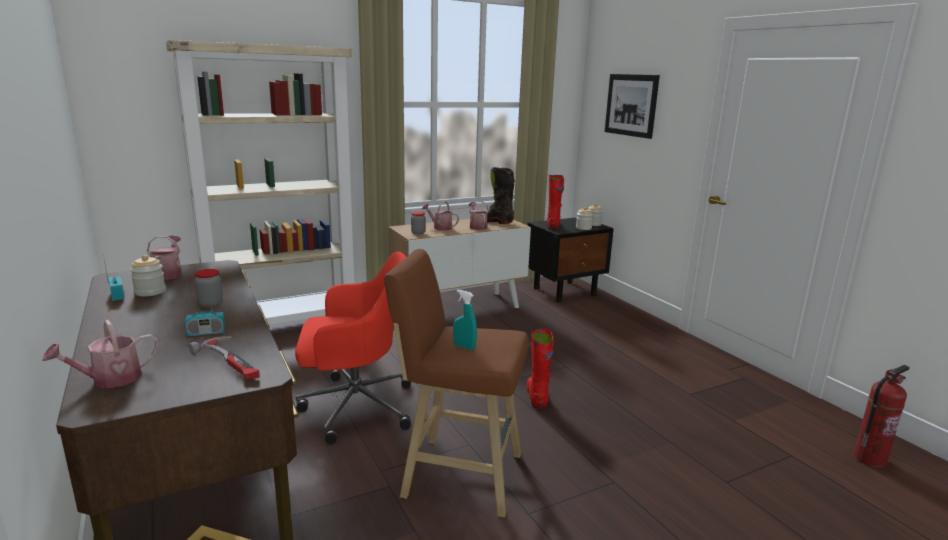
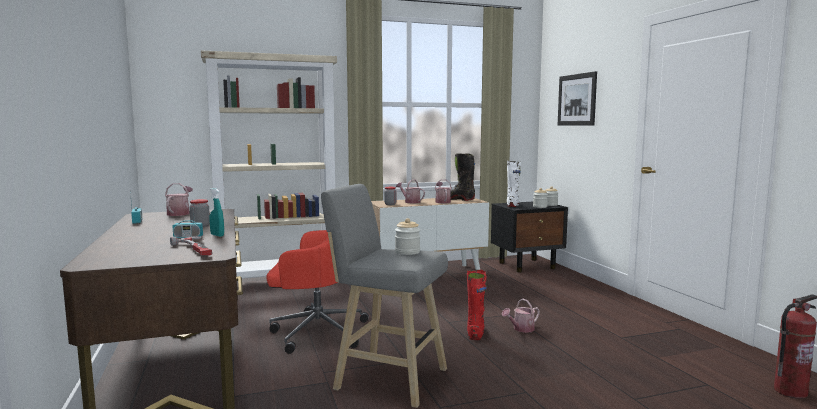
camera: 10 degrees right, 10 degrees down
(110, 379) = (107, 254): watering can -> watering can (521, 329)
(150, 292) = (161, 220): jar -> jar (407, 252)
(457, 474) = (387, 378): brown stool -> grey stool
(464, 347) = (386, 256): turquoise spray bottle -> turquoise spray bottle (217, 235)
(553, 226) = (513, 205): red boot -> white boot

